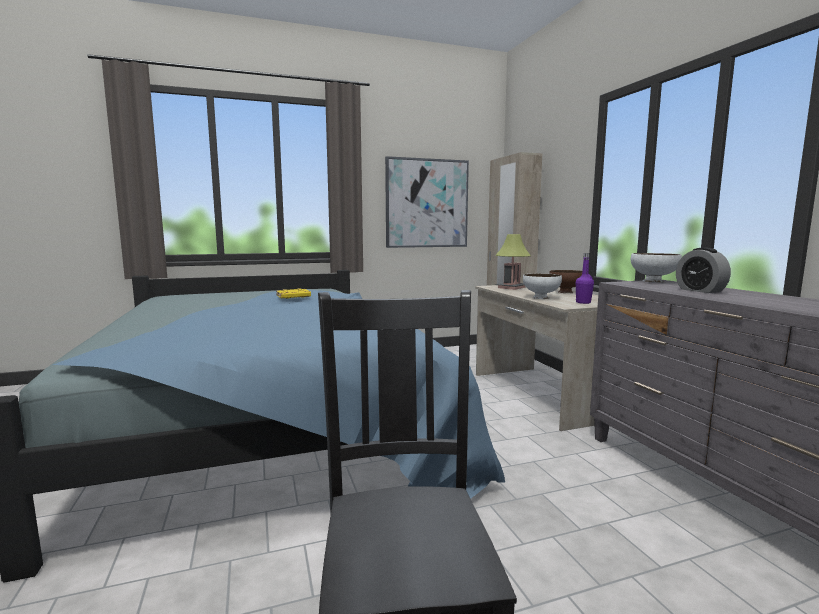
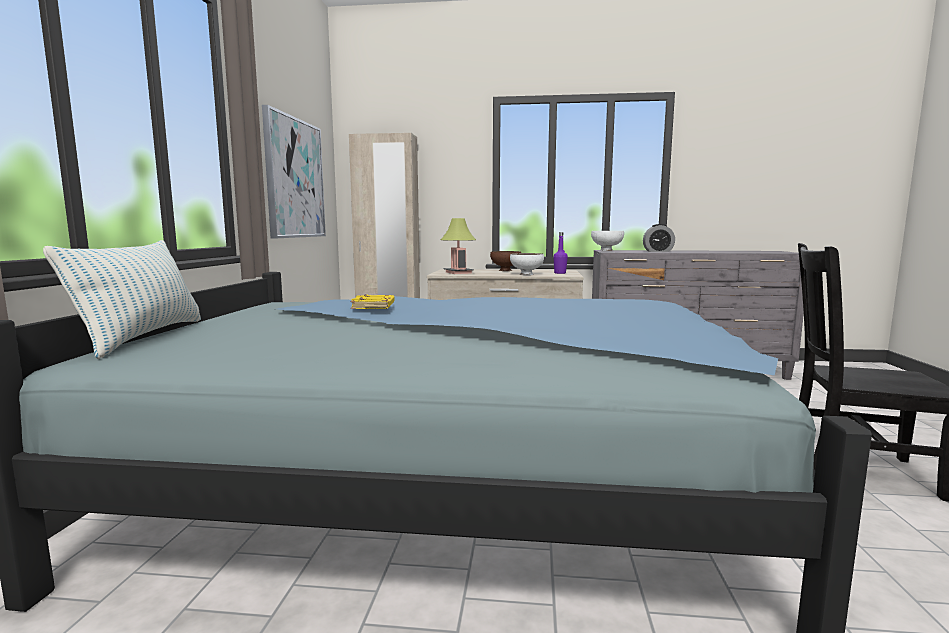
camera: 65 degrees left, 0 degrees up
(209, 292) = (143, 337): none -> pillow

